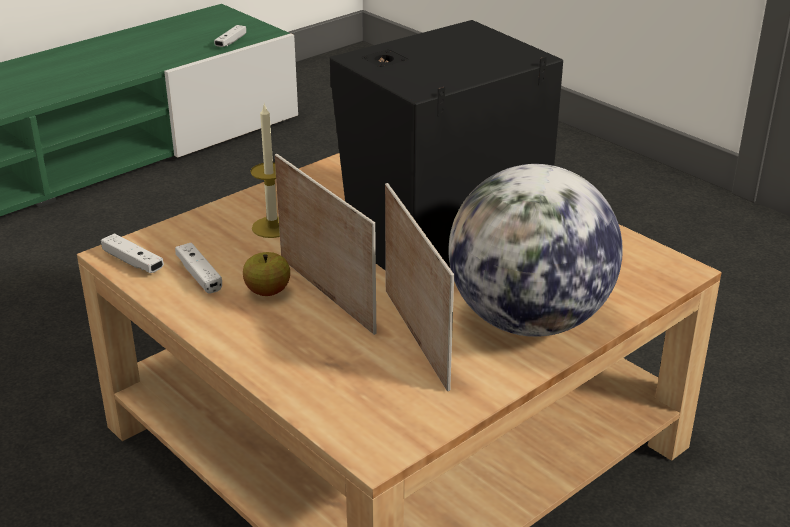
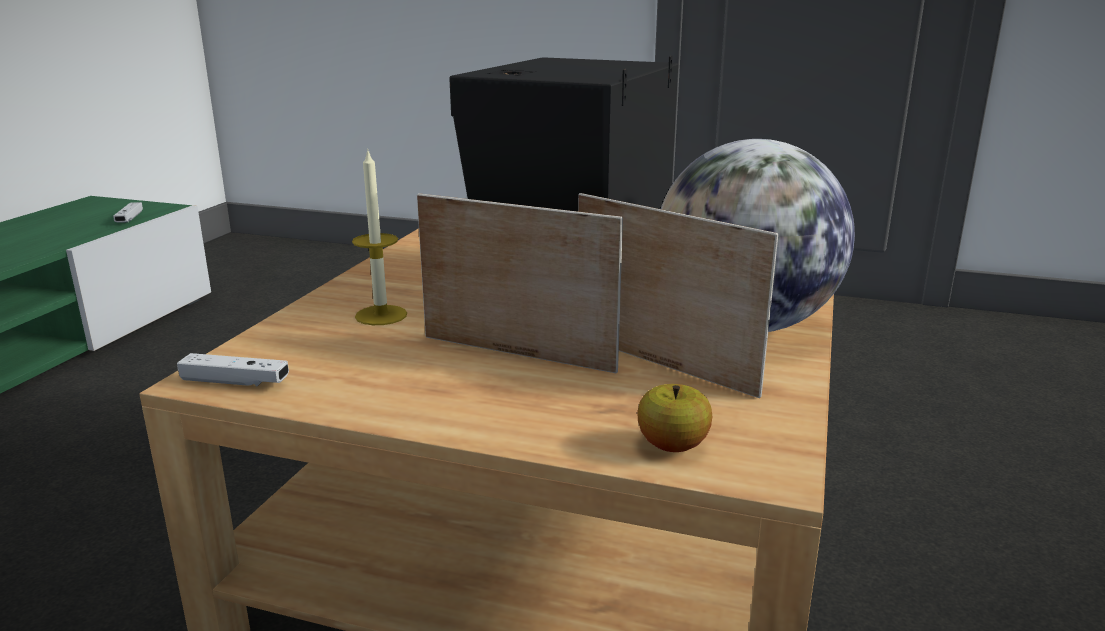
camera: 30 degrees left, 10 degrees down
(199, 275) = (341, 373): white game controller -> none
(267, 291) = (446, 367): apple -> apple (672, 446)

